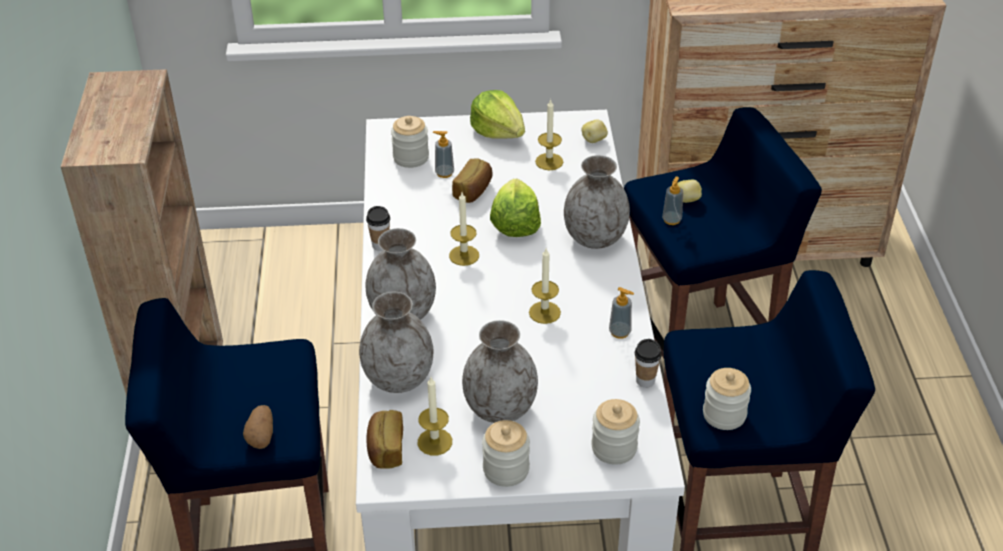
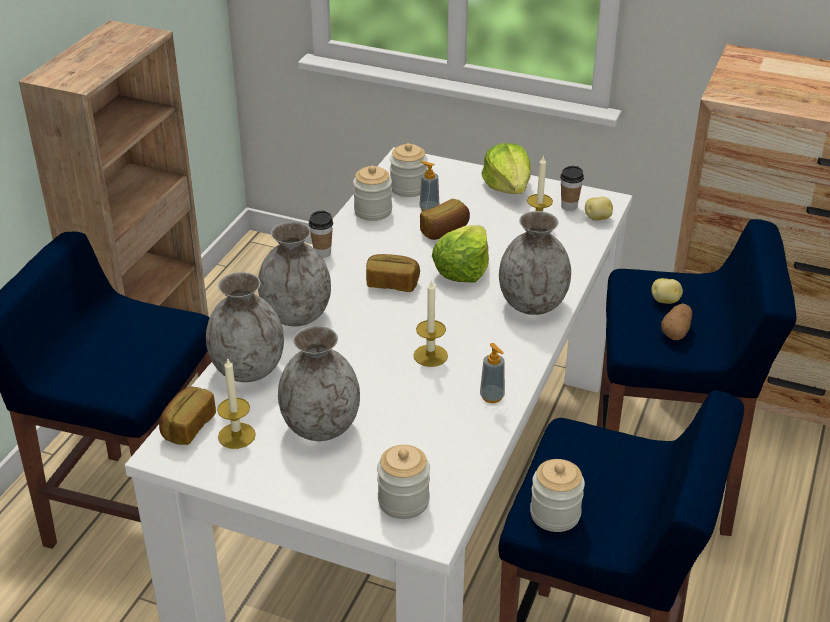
camera: 25 degrees right, 5 degrees down
(261, 435) = (103, 382): potato -> potato (676, 332)
(464, 255) = (392, 283): candle -> bread
(506, 469) = (283, 483): jar -> jar (373, 211)
(645, 381) = (483, 449): cup -> cup (569, 206)
(671, 220) = (634, 315): soap dispenser -> none

